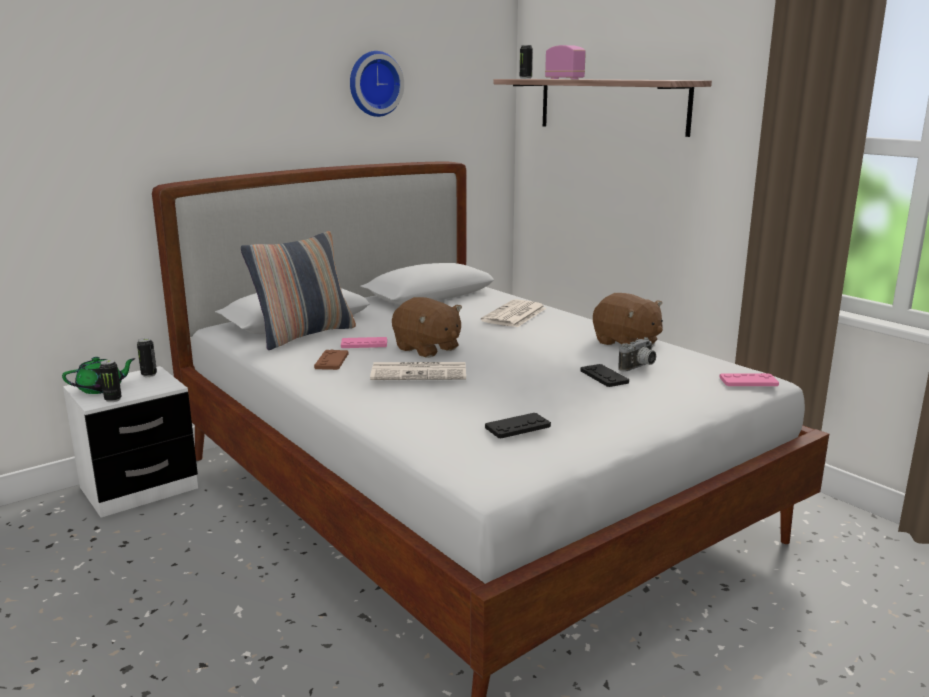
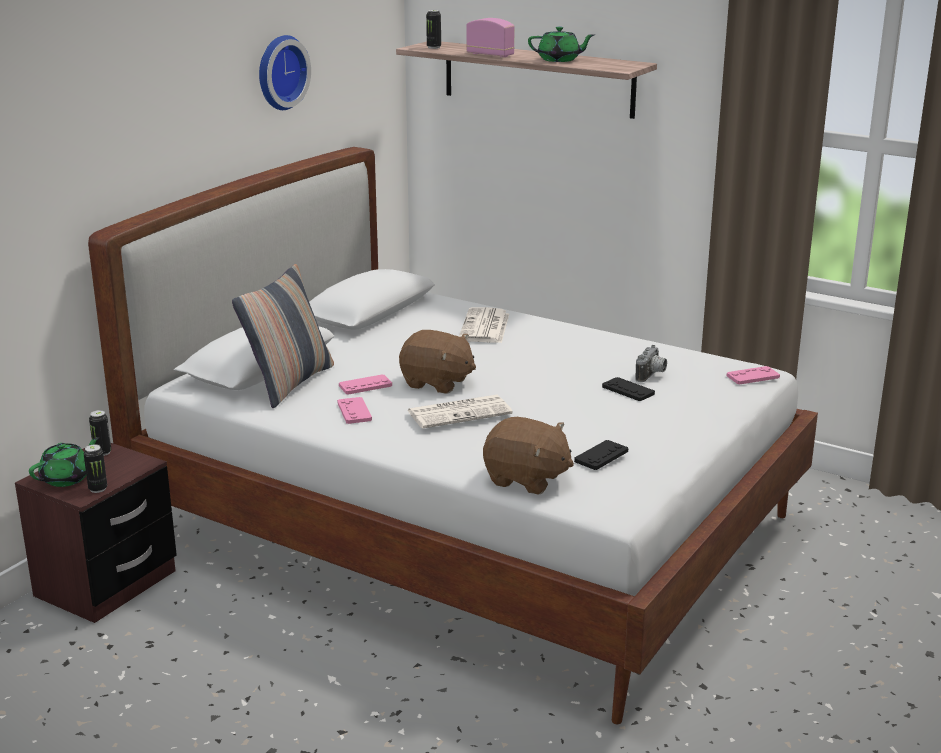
camera: 20 degrees left, 5 degrees up
(139, 488) = (106, 584): white nightstand -> brown nightstand
(331, 361) = (354, 411): brown game controller -> pink game controller
(620, 79) = (559, 60): none -> green teapot
(626, 343) = (619, 348): brown plush toy -> brown plush toy (526, 479)

